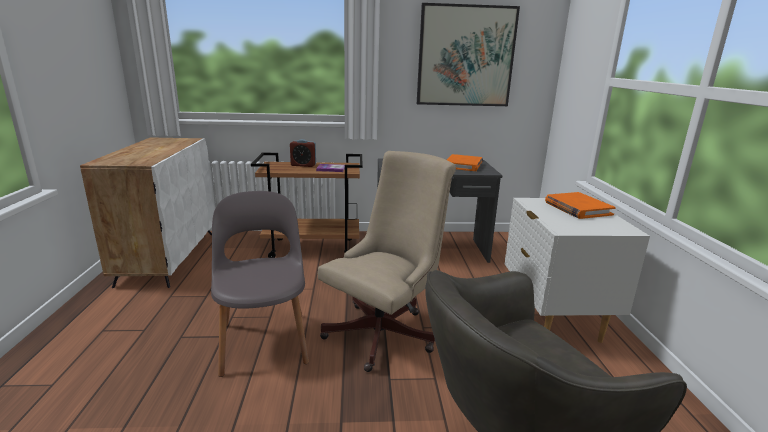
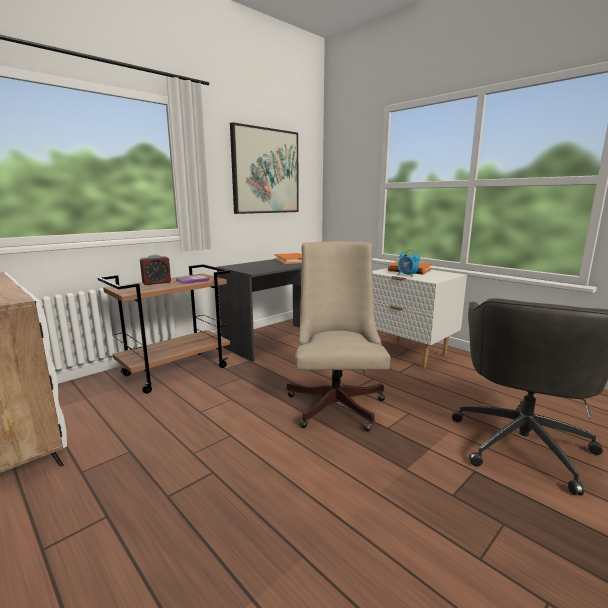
camera: 40 degrees left, 5 degrees down
(264, 339) = (257, 453): grey chair -> none
(551, 214) = (407, 275): none -> alarm clock

